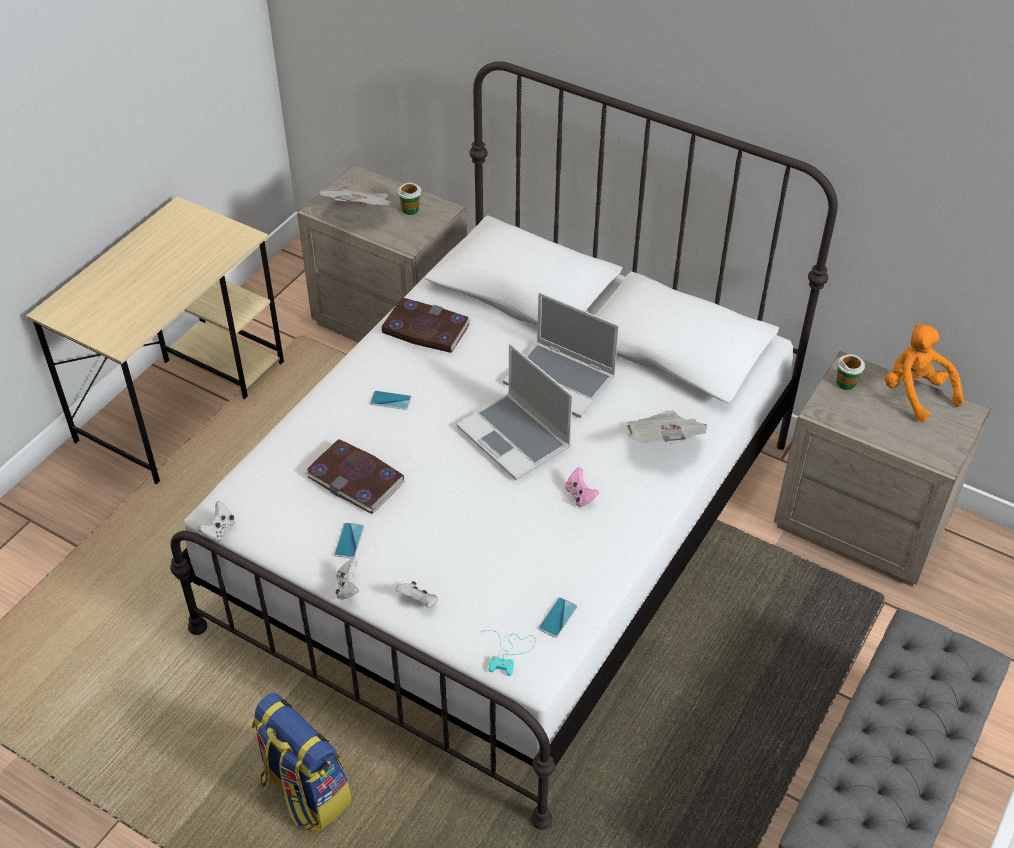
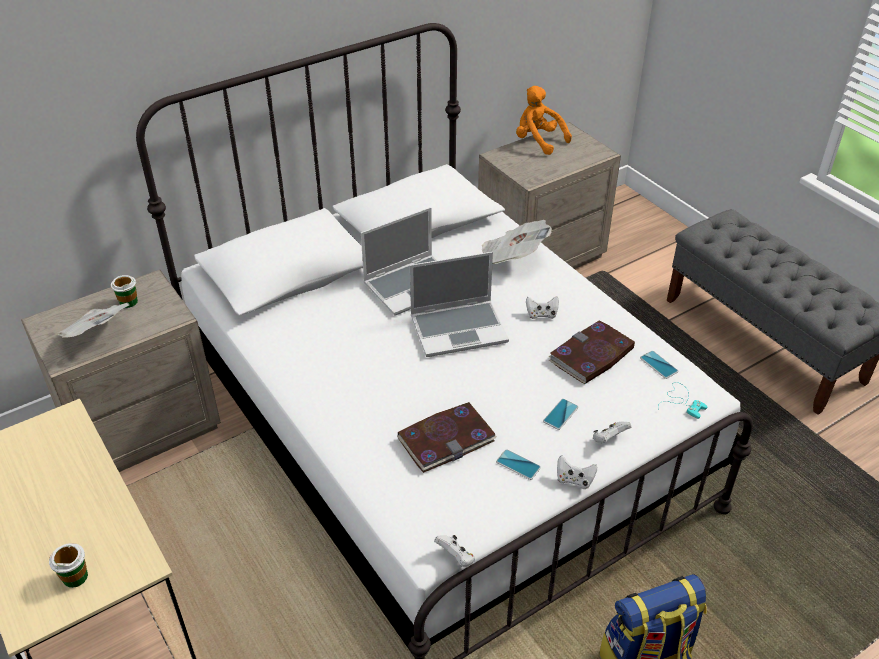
camera: 65 degrees left, 5 degrees down
(390, 400) = (364, 389): phone -> phone (560, 414)
(425, 329) = (291, 341): book -> book (591, 355)
(580, 495) = (541, 314): pink game controller -> white game controller
(846, 383) = (511, 162): cup -> cup (75, 577)
(915, 393) = (538, 141): orange plush toy -> orange plush toy turned 45 degrees clockwise

